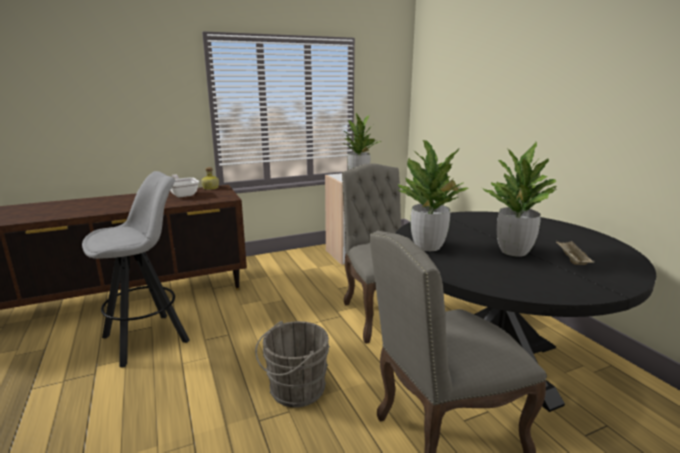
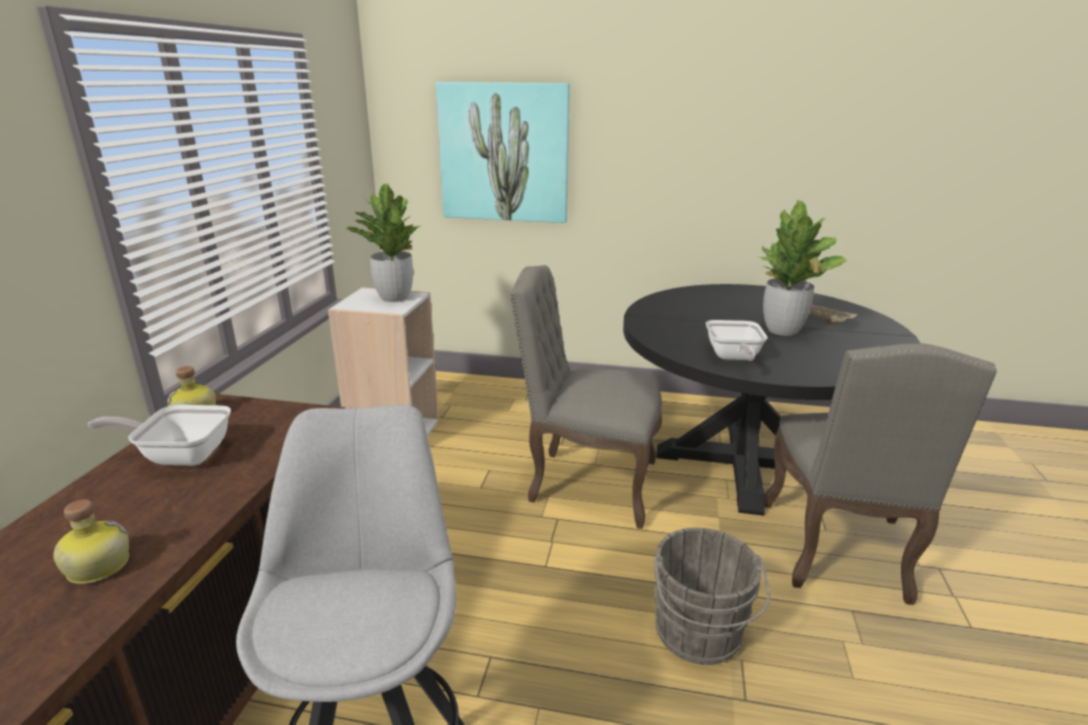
camera: 55 degrees left, 5 degrees up
(117, 205) = (96, 566): none -> bottle
(428, 246) = (733, 358): potted plant -> frying pan
(461, 105) = (504, 153): none -> picture

